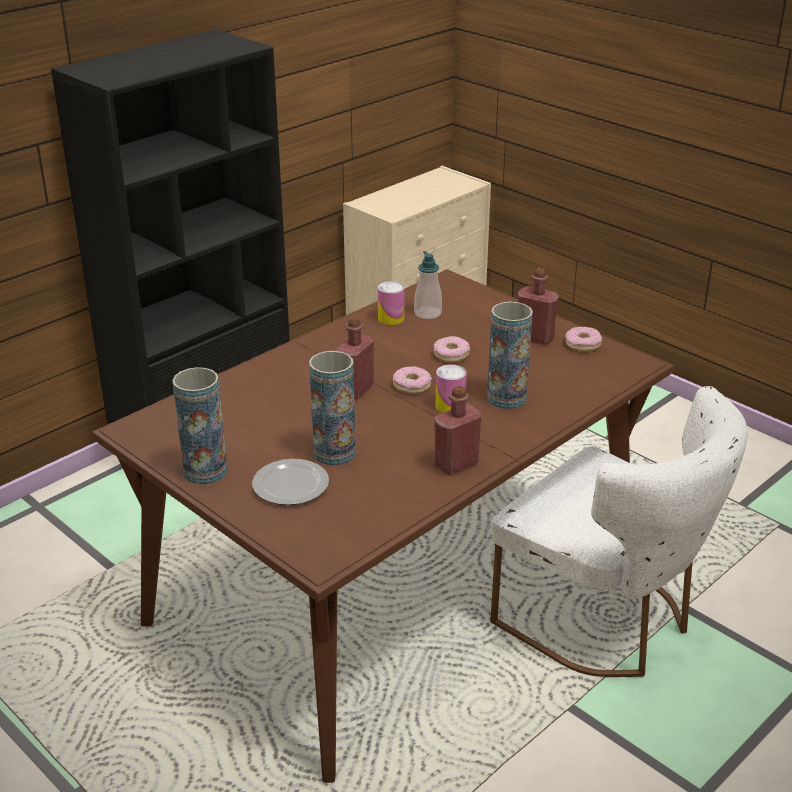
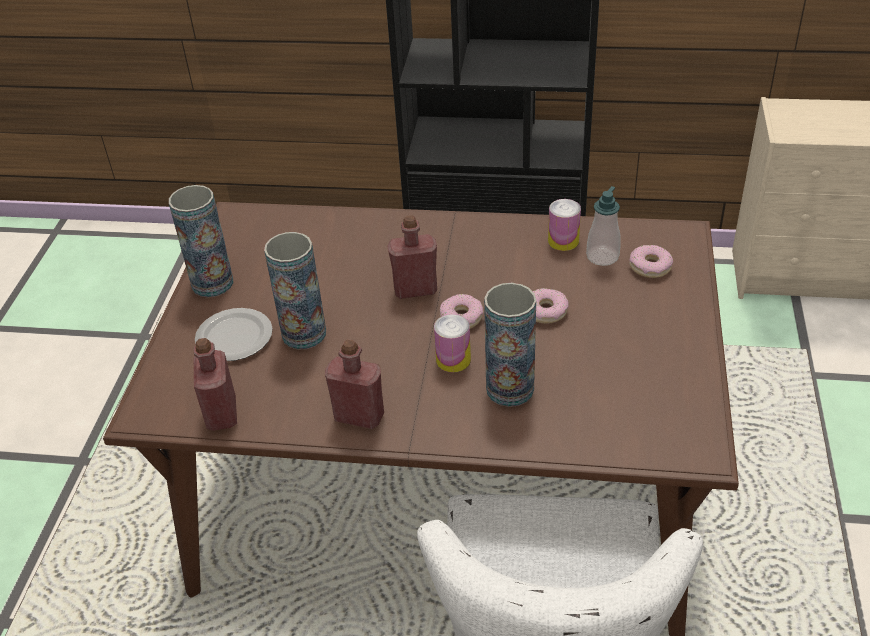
camera: 55 degrees right, 10 degrees up
(535, 337) = (651, 348): red bottle -> red bottle (221, 414)
(583, 344) = (683, 388): donut -> donut (650, 267)

